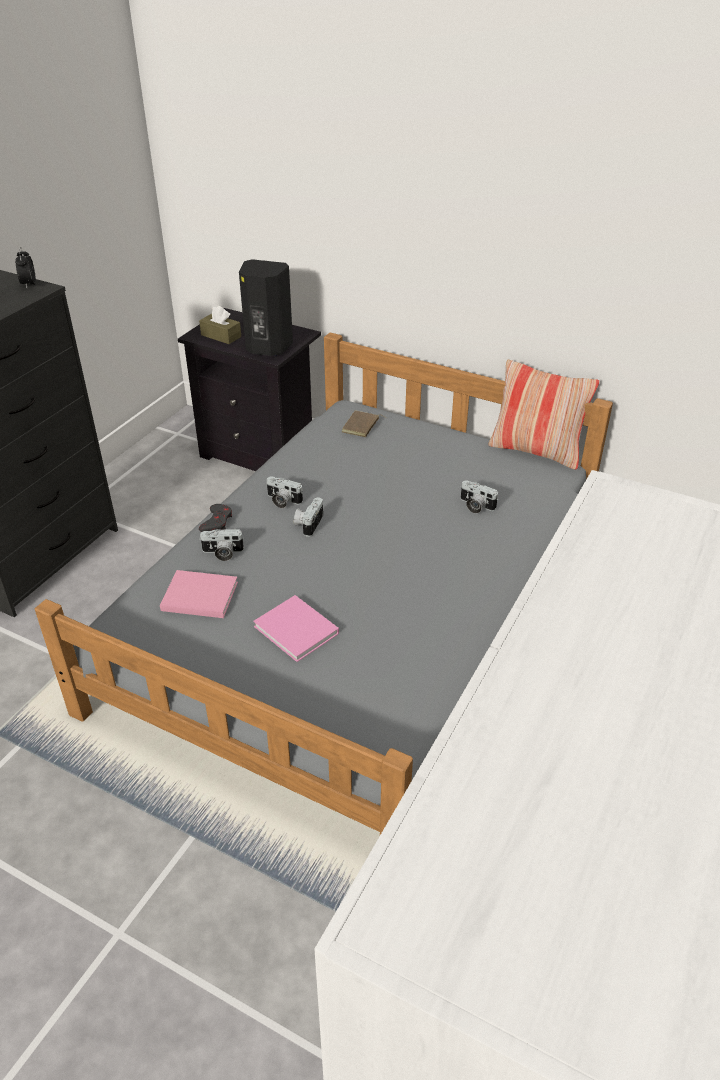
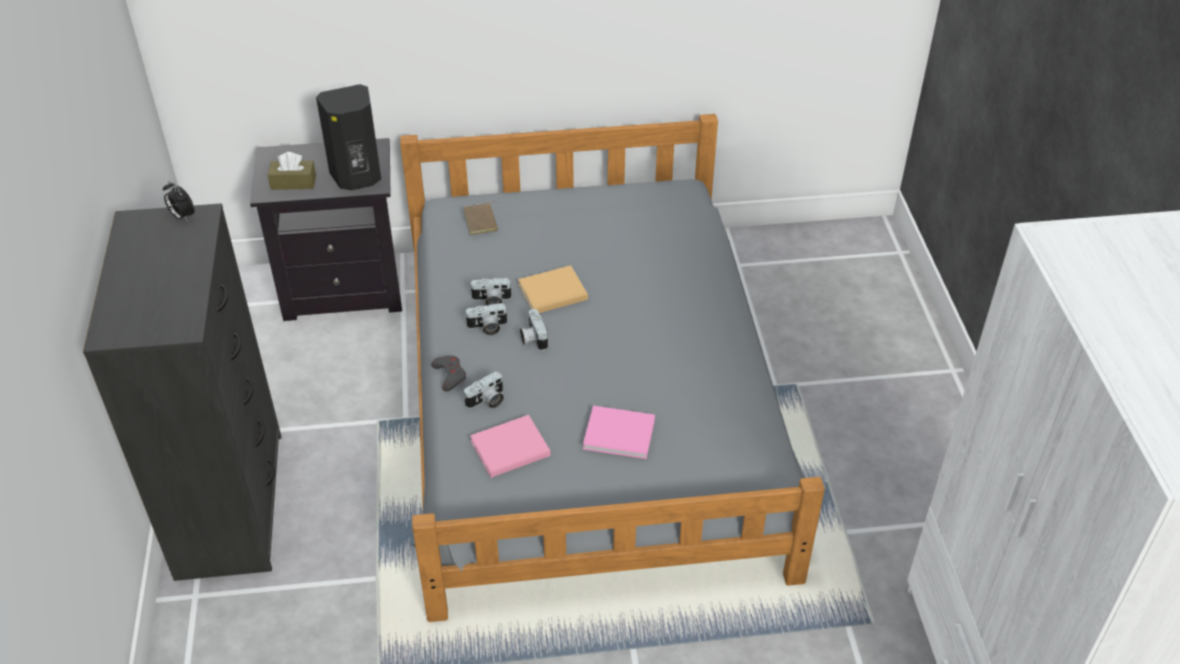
camera: 35 degrees left, 5 degrees up
(359, 497) = (550, 292): none -> beige book
(475, 506) = (654, 256): camera -> camera (491, 300)
(536, 451) = (652, 181): pillow -> none

